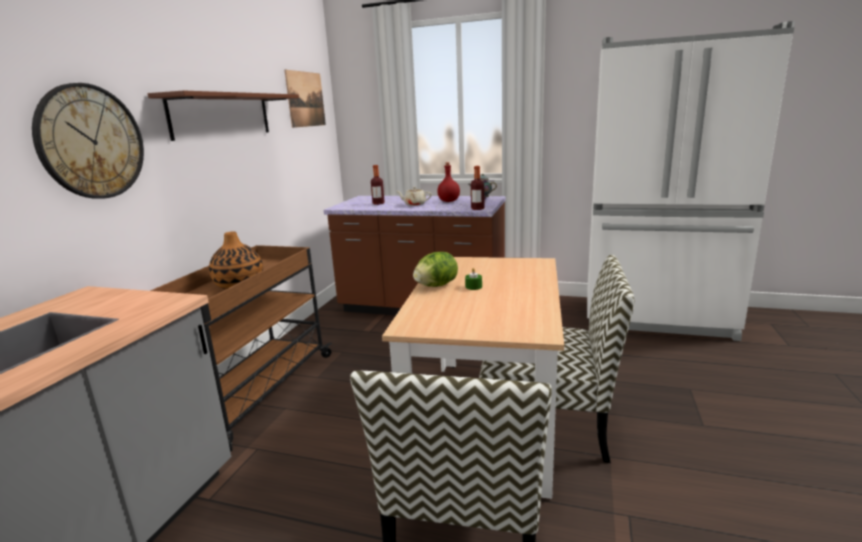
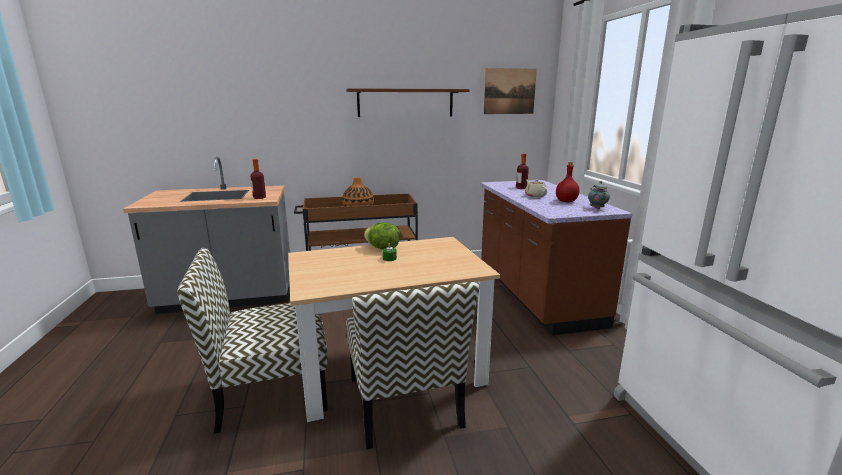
camera: 60 degrees right, 0 degrees up
(91, 142) = (305, 115): wall clock -> none
(477, 209) = (550, 213): bottle -> bottle (259, 197)

